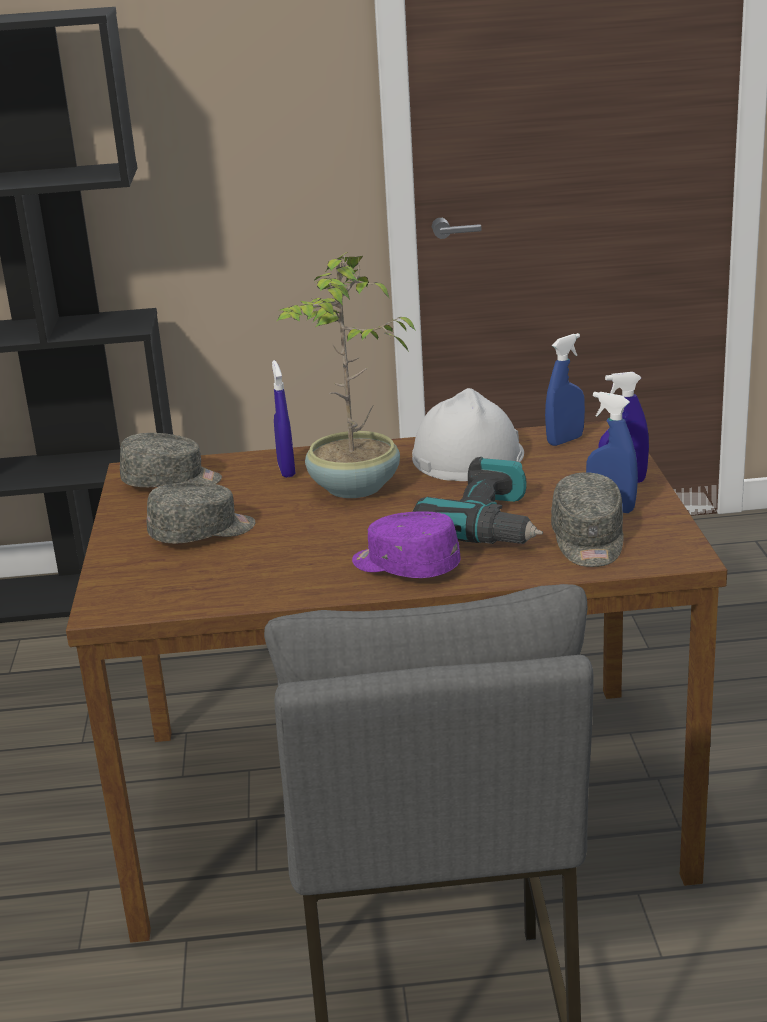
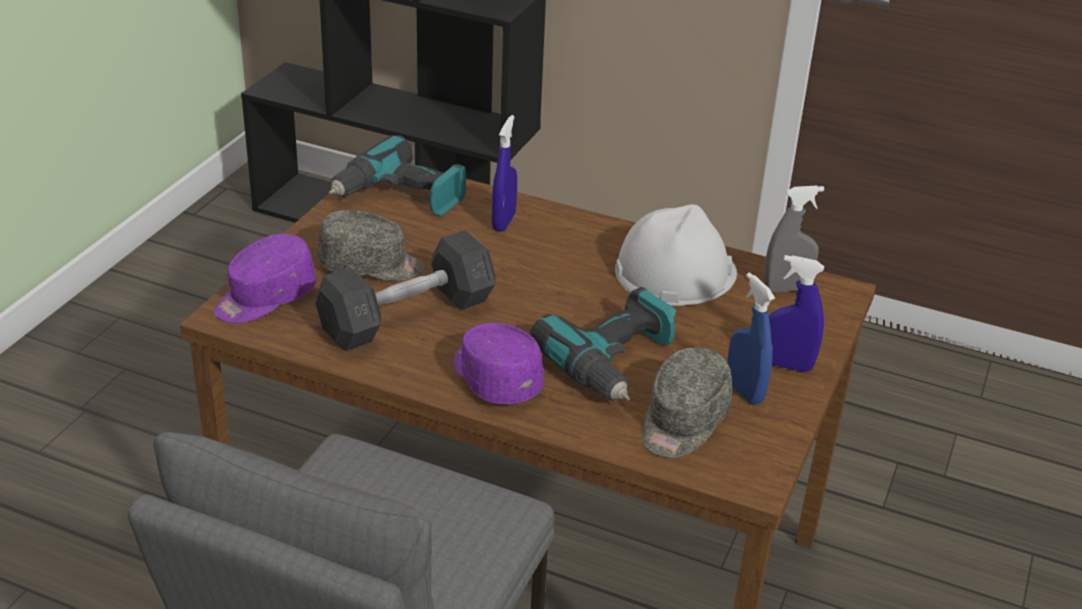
camera: 25 degrees right, 10 degrees up
(129, 585) = (264, 298): none -> purple cap
(172, 482) = (400, 197): grey cap -> power drill
(278, 554) = (407, 316): none -> grey dumbbell
(354, 488) = (539, 267): potted plant -> none
(565, 440) = (786, 289): blue spray bottle -> grey spray bottle

